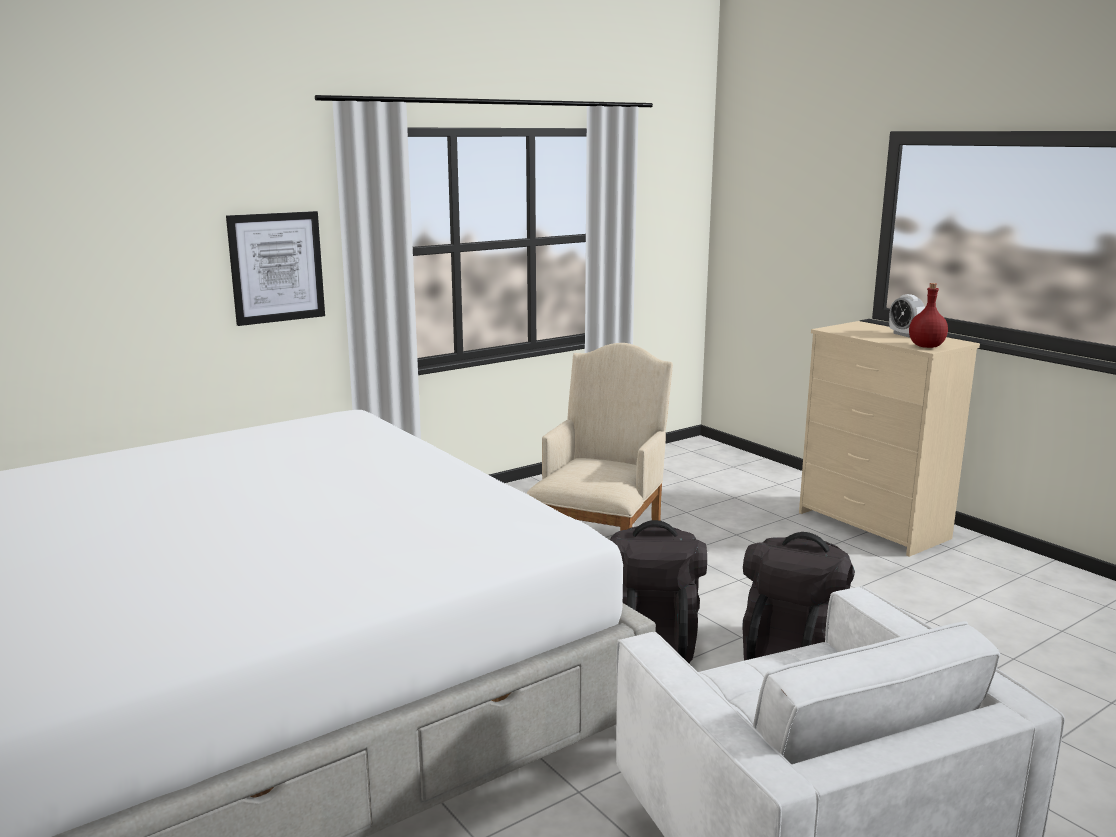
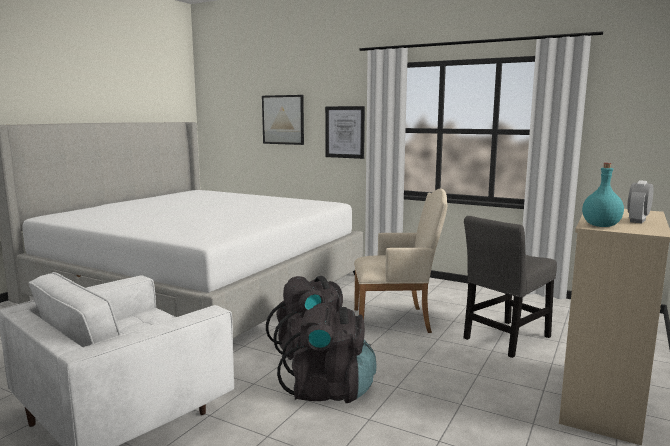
camera: 65 degrees right, 5 degrees down
(104, 253) = (283, 119): none -> picture
(710, 519) = (505, 339): none -> grey chair
(925, 346) = (600, 226): red bottle -> turquoise bottle

